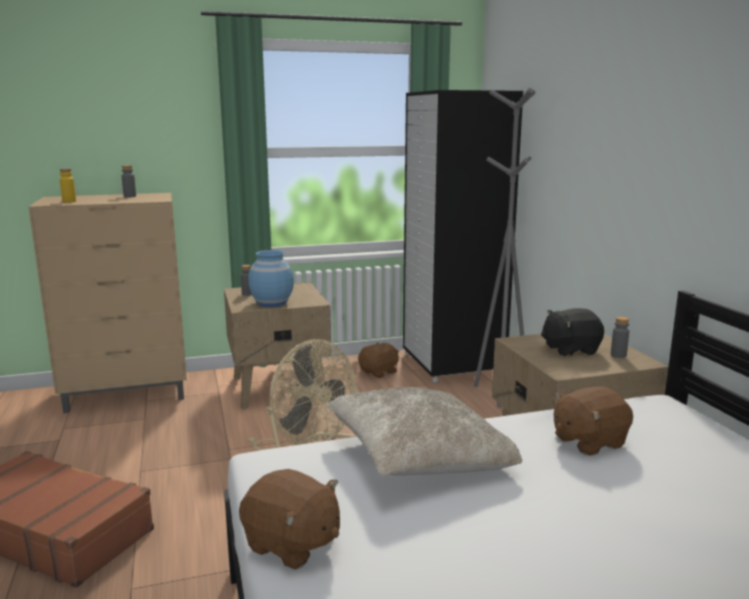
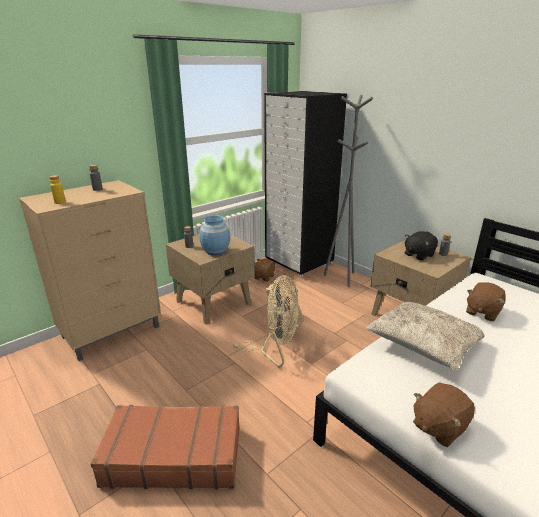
camera: 25 degrees left, 10 degrees up
(292, 544) = (438, 426): brown plush toy -> brown plush toy turned 135 degrees clockwise

